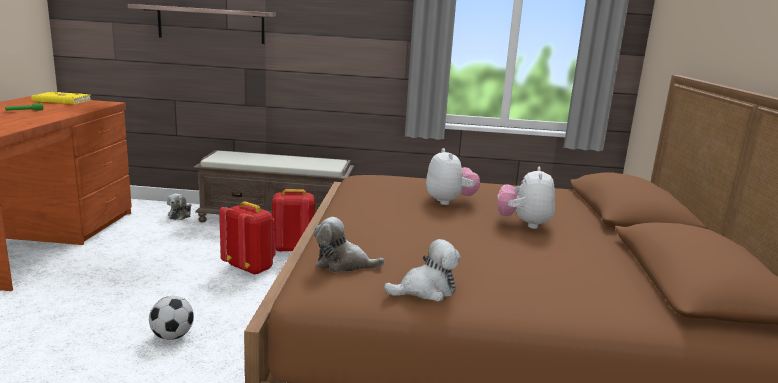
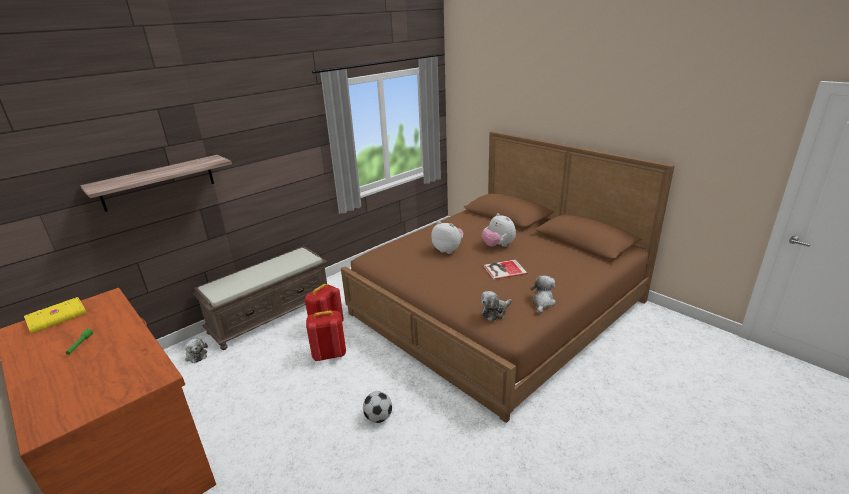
camera: 45 degrees left, 10 degrees up
(466, 241) = (503, 269): none -> book

